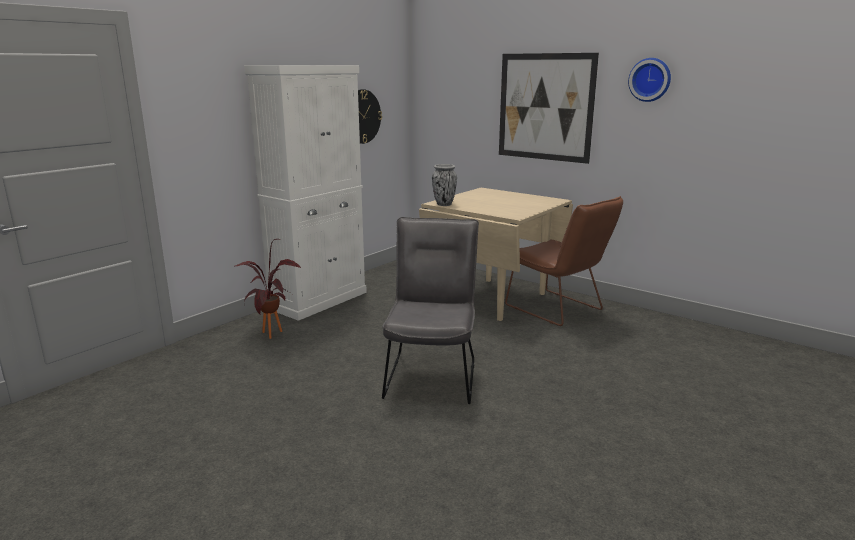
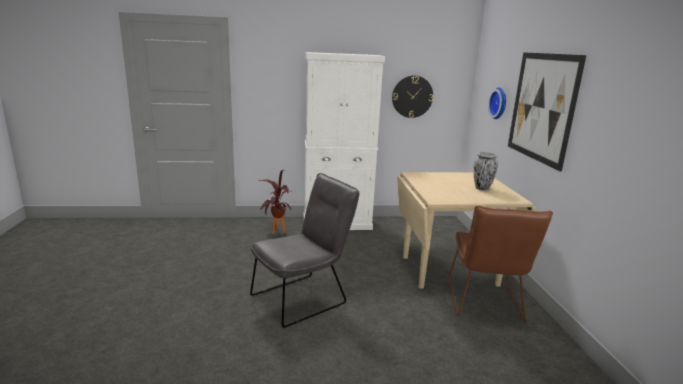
camera: 45 degrees right, 0 degrees up
(444, 204) = (413, 176): vase -> vase (482, 188)
(650, 79) = (622, 89): wall clock -> wall clock (499, 103)

